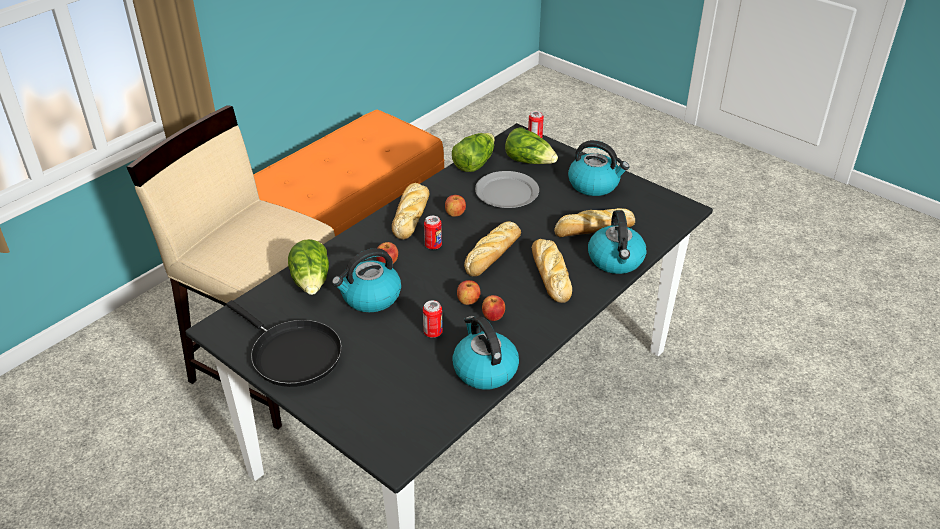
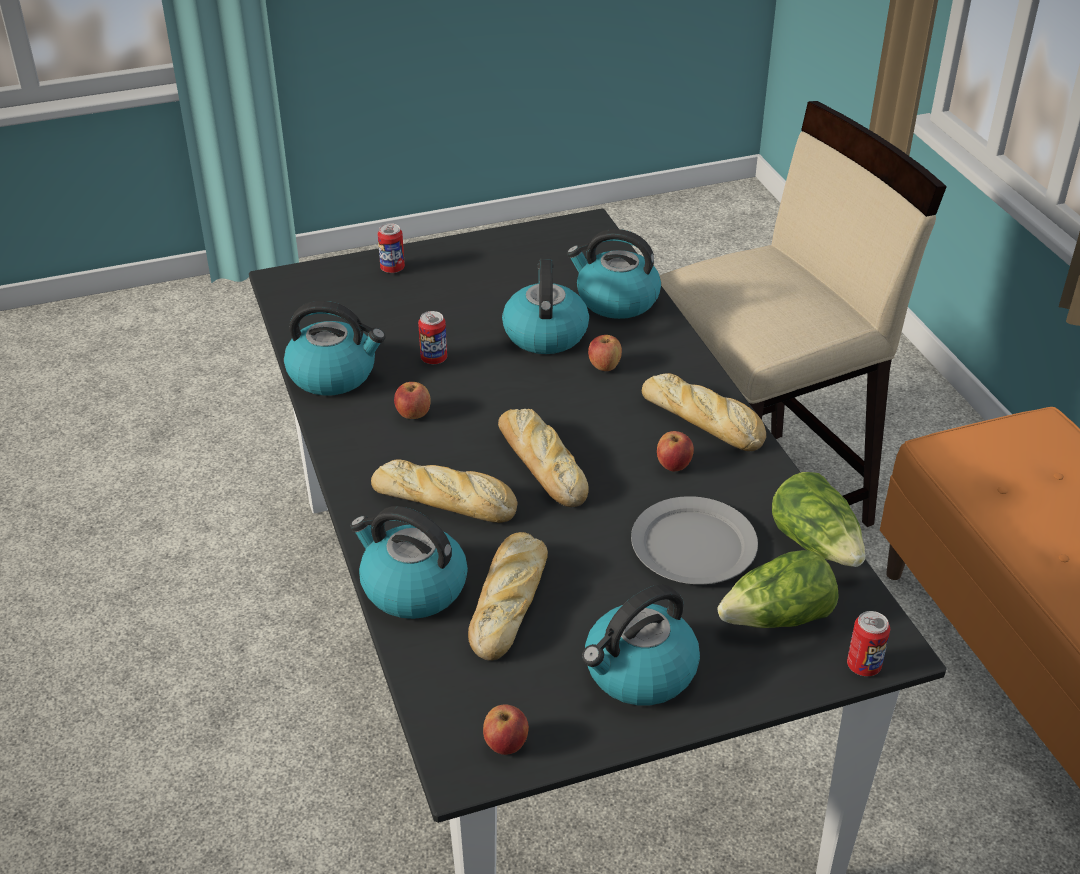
camera: 120 degrees right, 0 degrees up
(292, 354) = (496, 258): black frying pan -> none
(312, 281) = (616, 300): lettuce -> kettle
(433, 245) = (610, 417): can -> can (392, 268)
(468, 301) = (463, 405): apple -> apple (506, 744)

